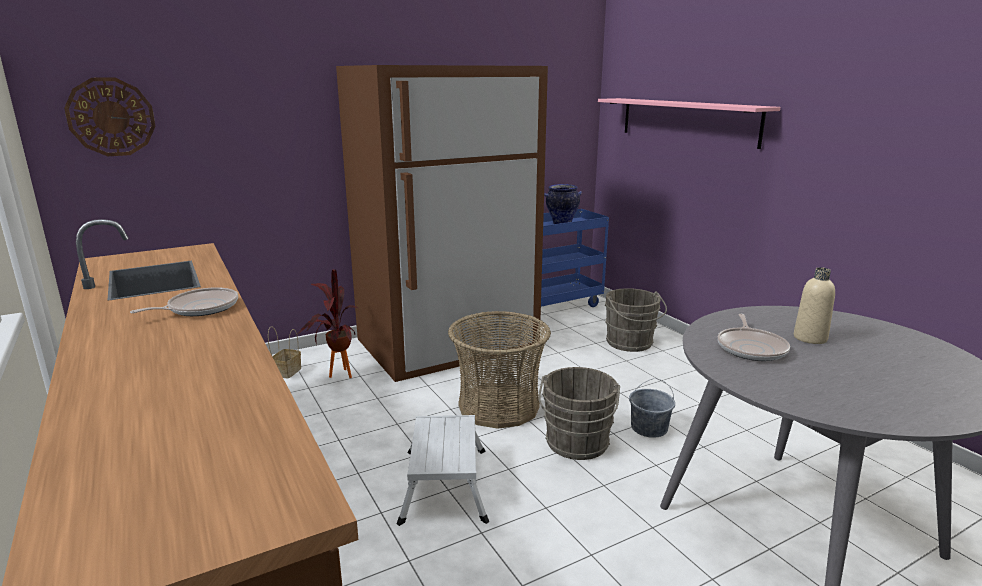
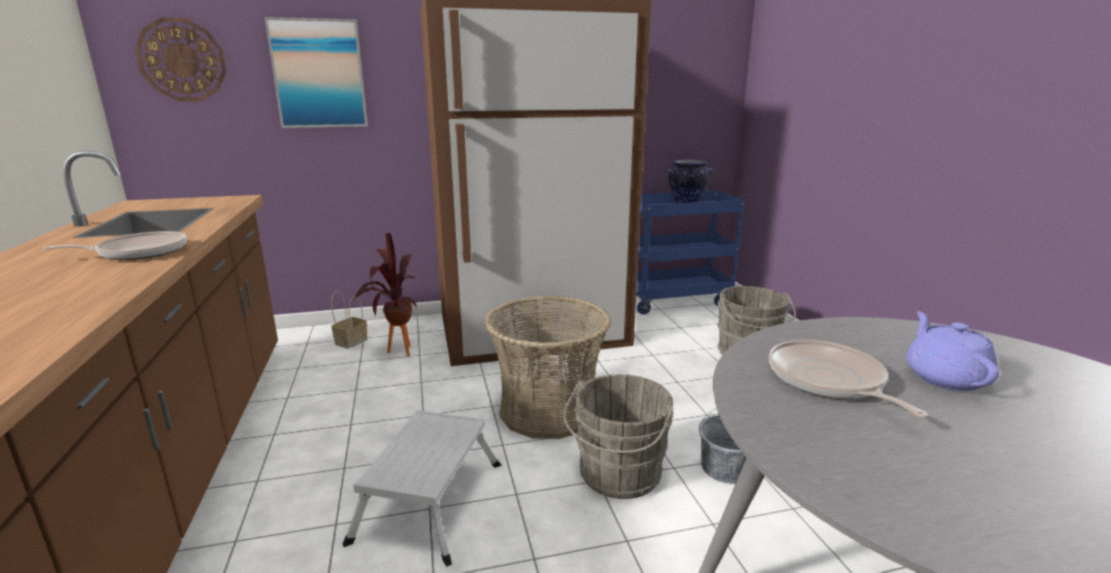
camera: 15 degrees right, 0 degrees up
(243, 125) = (319, 74): none -> picture
(687, 121) = (844, 76): pink shelf -> none
(751, 348) = (828, 381): frying pan -> frying pan turned 135 degrees clockwise
(810, 338) = (944, 377): beige bottle -> purple teapot

